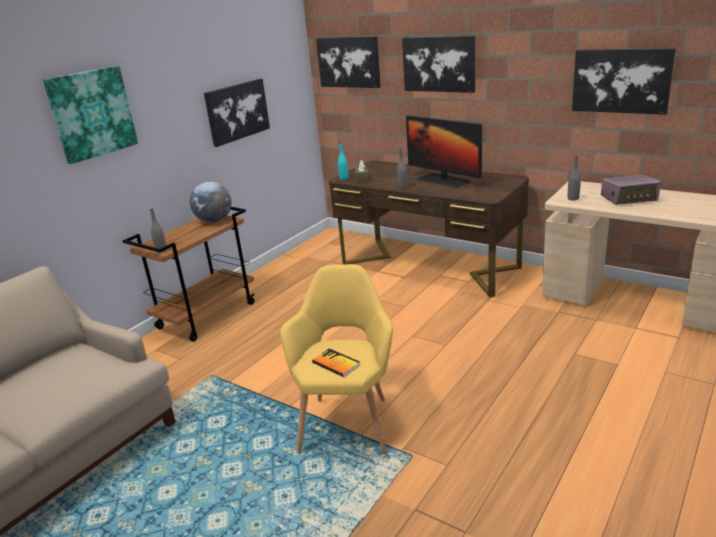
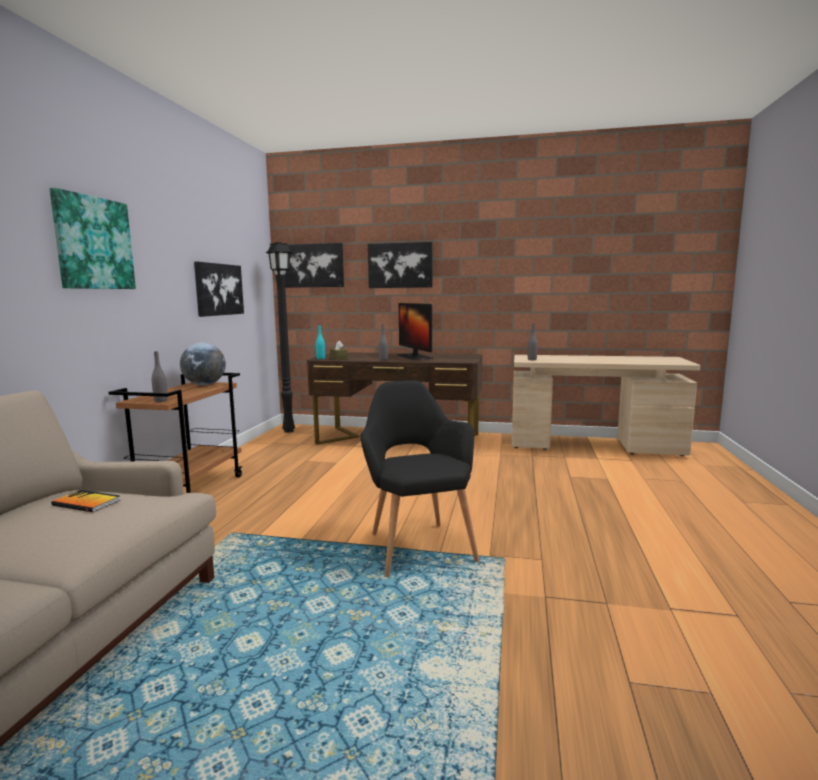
camera: 25 degrees left, 15 degrees down
(329, 240) = (289, 431): none -> black floor lamp
(336, 364) = (426, 465): book -> book (86, 503)
(348, 420) = (417, 544): yellow armchair -> black armchair
(443, 180) = (414, 357): monitor -> monitor turned 45 degrees clockwise
(621, 80) = (550, 274): picture -> none
(629, 199) = (572, 358): radio -> none

